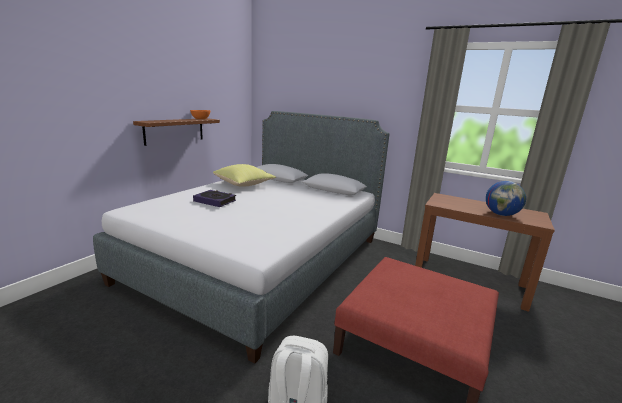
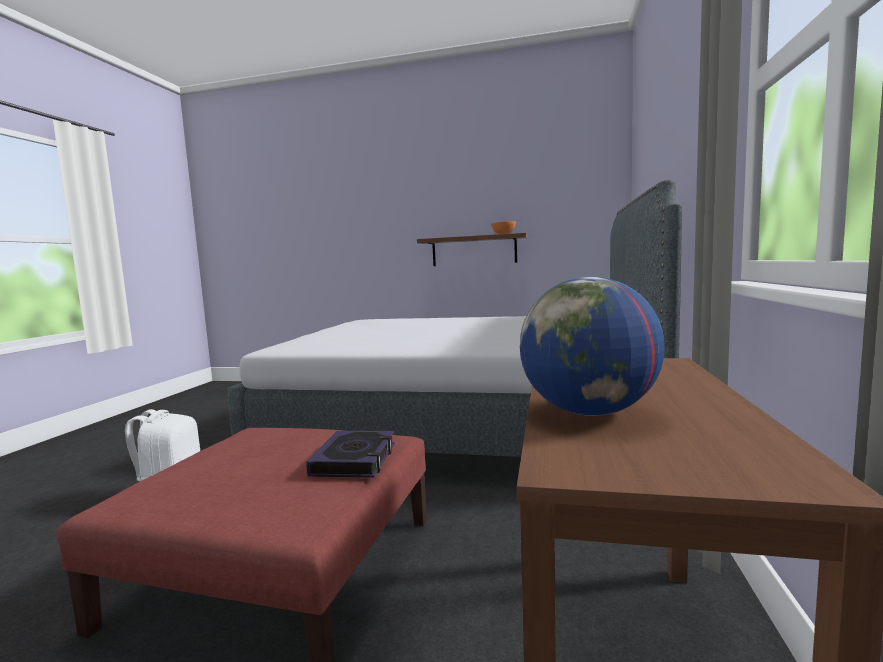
camera: 75 degrees right, 10 degrees down
(215, 201) = (413, 323): book -> book (355, 460)
(244, 185) = (503, 320): yellow pillow -> none

